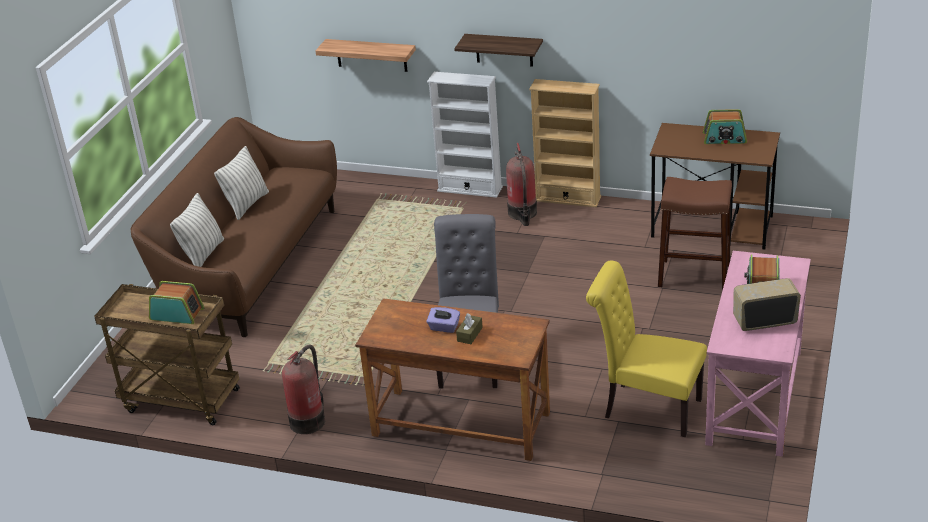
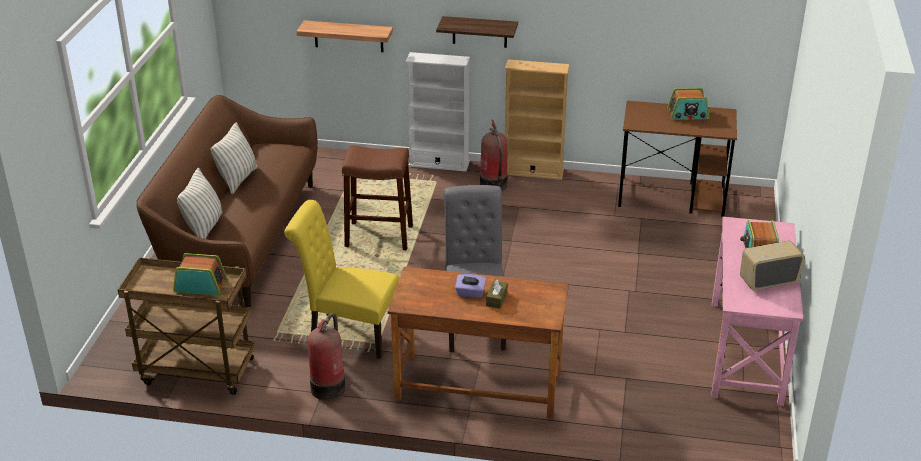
camera: 10 degrees left, 0 degrees up
(646, 407) = (649, 364): yellow chair -> yellow chair (348, 334)
(694, 275) = (665, 241): brown stool -> brown stool (379, 236)

